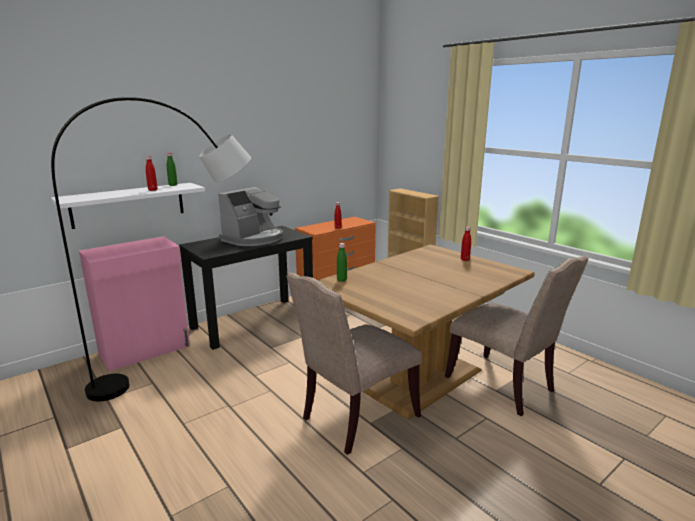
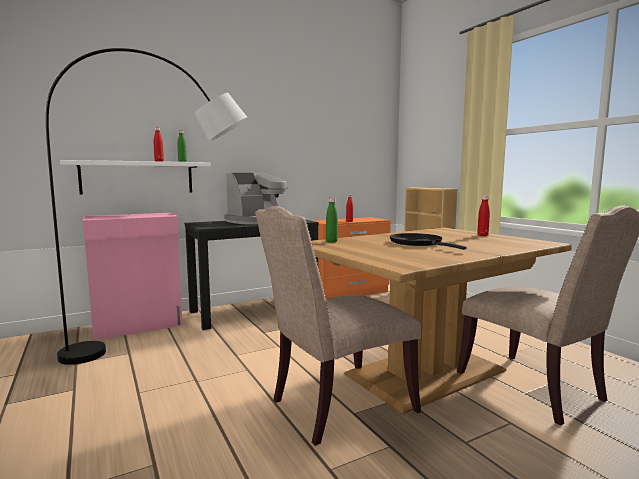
camera: 10 degrees right, 10 degrees down
(415, 279) = (418, 243): none -> black frying pan

